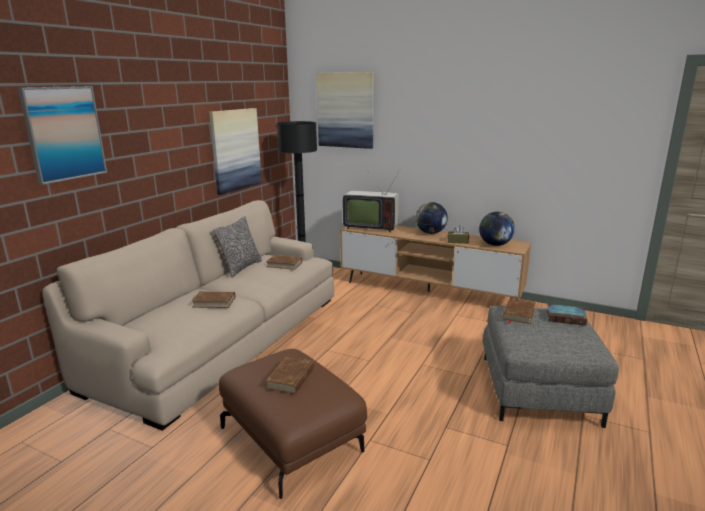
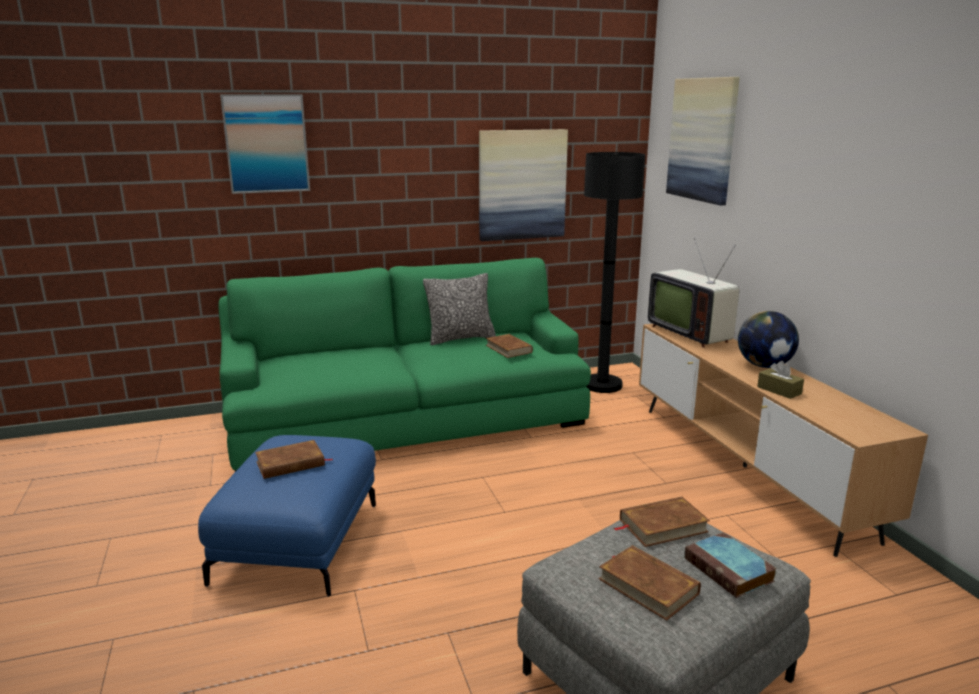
camera: 45 degrees right, 0 degrees up
(214, 302) = (366, 363): brown book -> brown book (648, 586)
(223, 340) = (408, 420): beige sofa -> green sofa
(293, 439) = (300, 543): brown ottoman -> blue ottoman
(495, 245) = (836, 415): globe -> none

